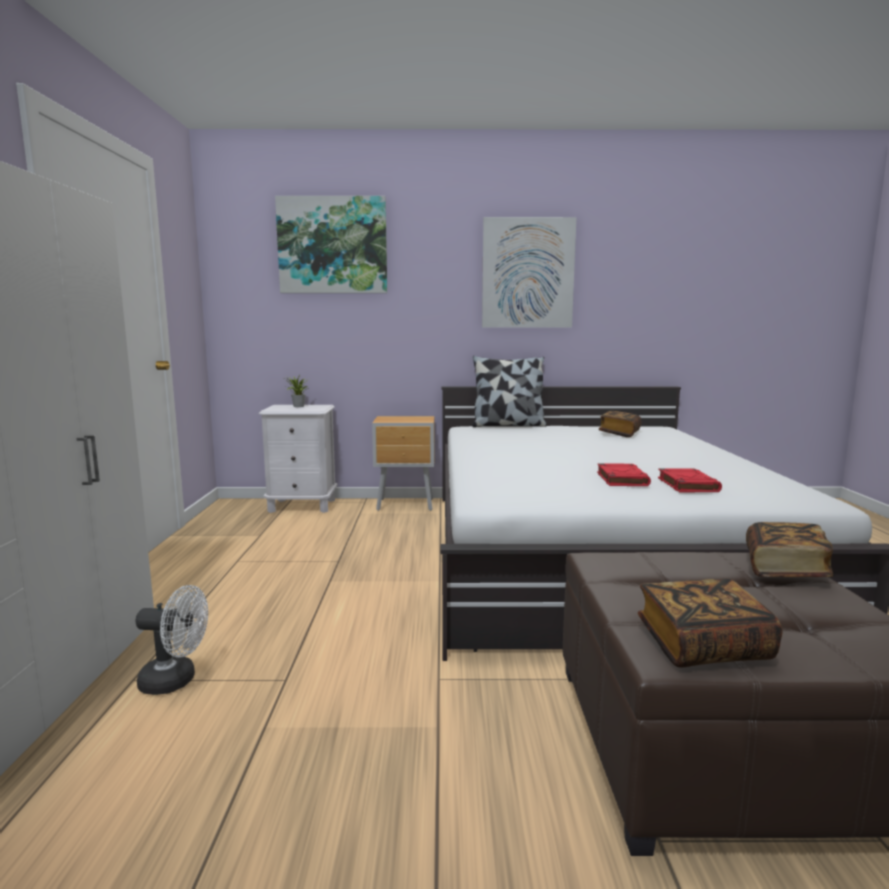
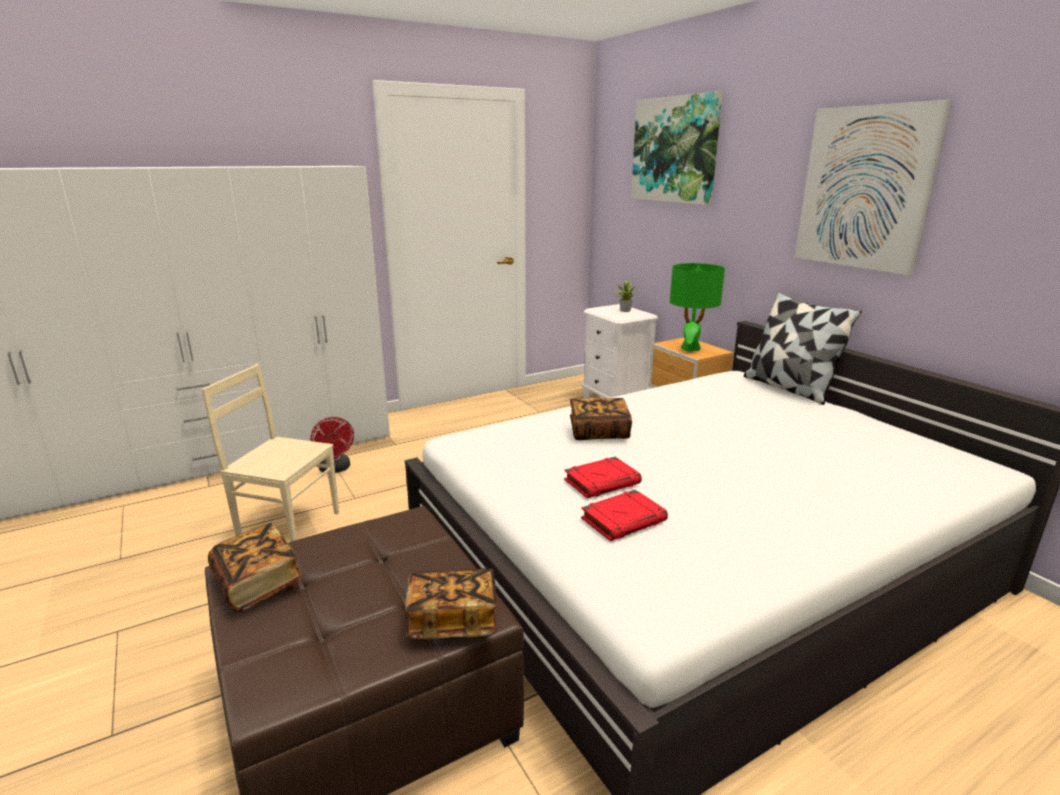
camera: 60 degrees right, 10 degrees up
(176, 681) = (336, 469): white fan -> red fan
(289, 750) = (289, 525): none -> beige chair
(406, 419) = (690, 348): none -> green table lamp
(619, 433) = (868, 448): book -> book (599, 432)

